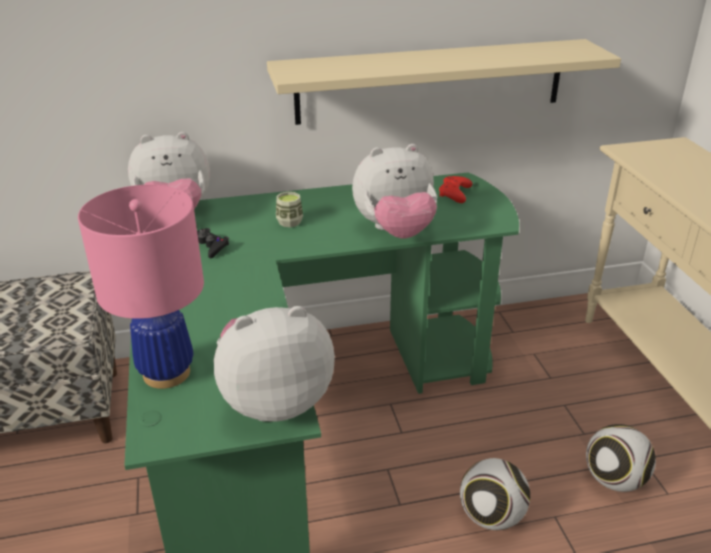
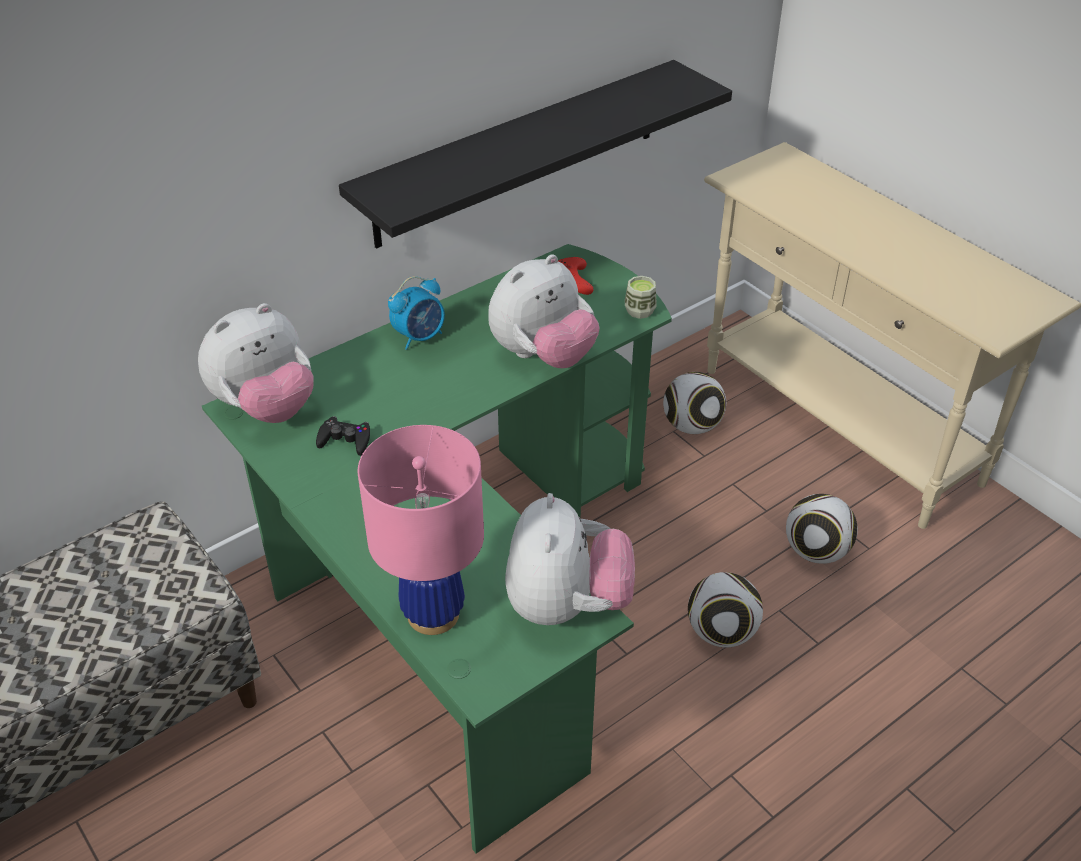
camera: 25 degrees left, 10 degrees up
(275, 400) = (566, 605): plush toy -> plush toy turned 135 degrees clockwise
(289, 222) = (413, 376): cup -> cup (640, 311)
(314, 201) = (420, 337): none -> alarm clock
(431, 81) = (519, 153): beige shelf -> black shelf
(551, 354) = (691, 425): none -> football

